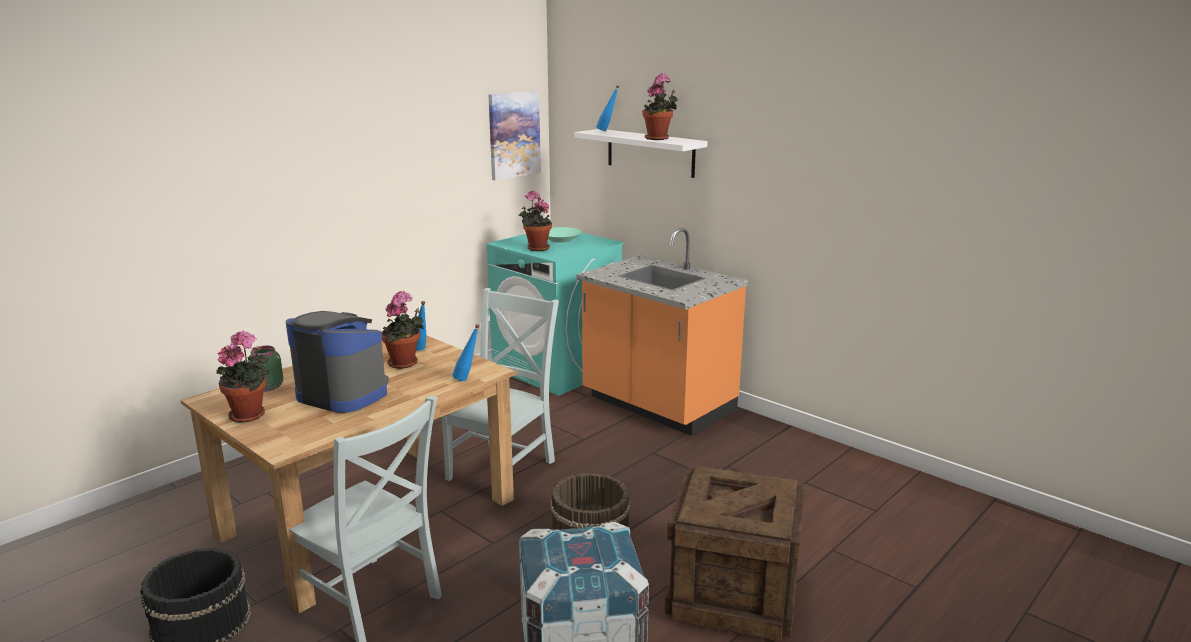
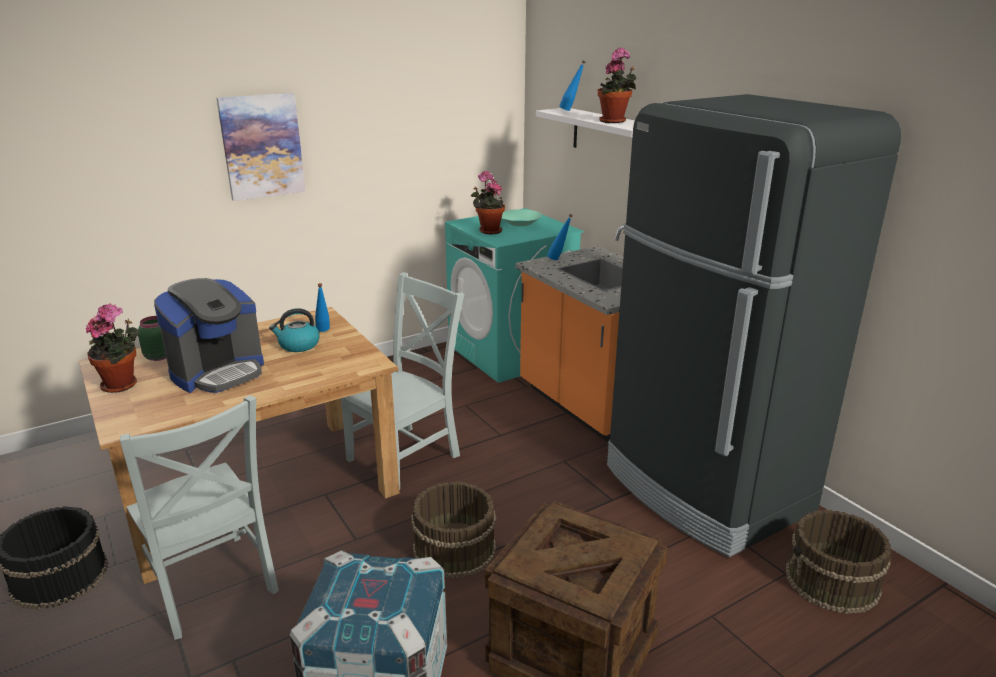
camera: 15 degrees right, 5 degrees up
(343, 394) = (218, 372): coffee machine -> coffee machine turned 90 degrees clockwise
(405, 364) = (298, 345): potted plant -> kettle
(467, 380) = (344, 371): blue bottle -> blue bottle (559, 260)
(514, 134) = (482, 110): picture -> picture (262, 146)
(785, 458) = (705, 490): none -> black fridge
(913, 510) = (832, 581): none -> brown bucket

